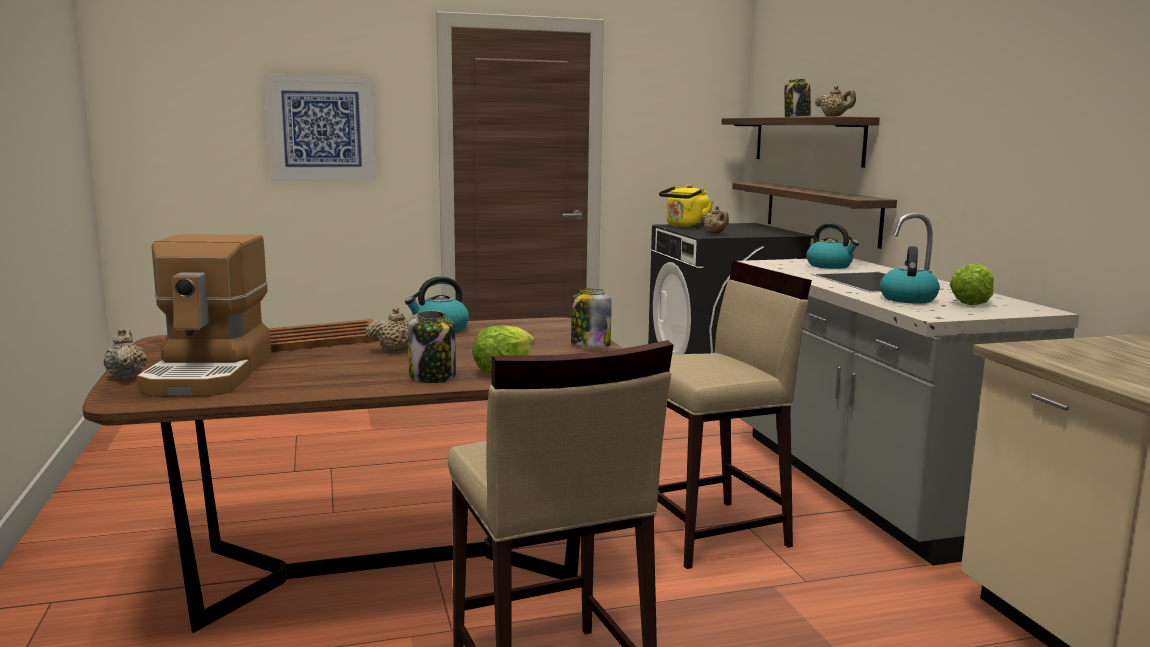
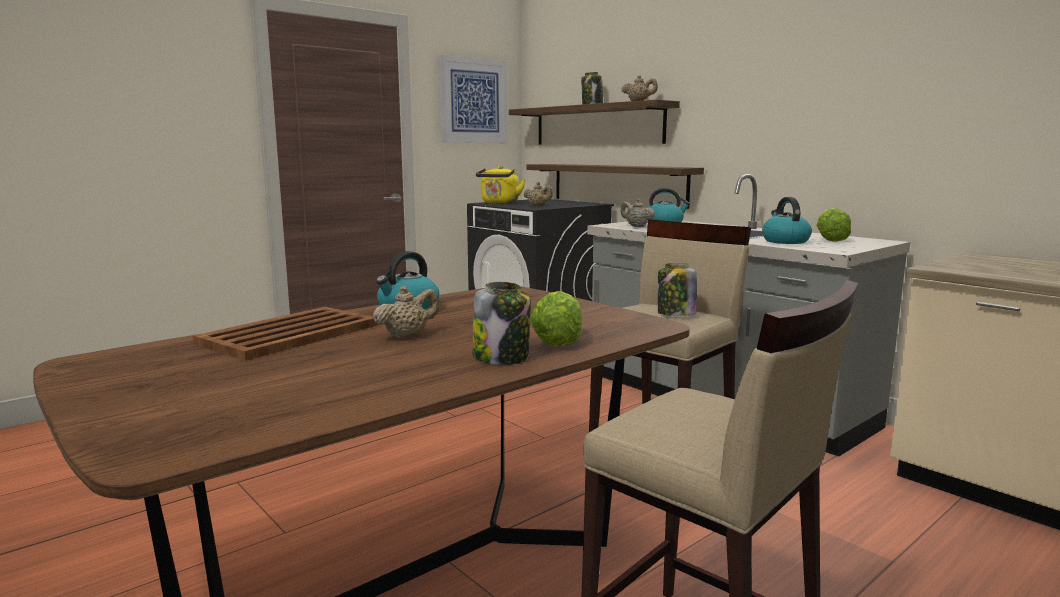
camera: 25 degrees left, 0 degrees up
(127, 376) = (97, 419): beige teapot -> beige teapot (636, 226)
(210, 374) = (222, 395): coffee machine -> none
(321, 128) = (129, 111): picture -> picture (473, 101)
(590, 345) = (581, 306): jar -> jar (675, 314)

